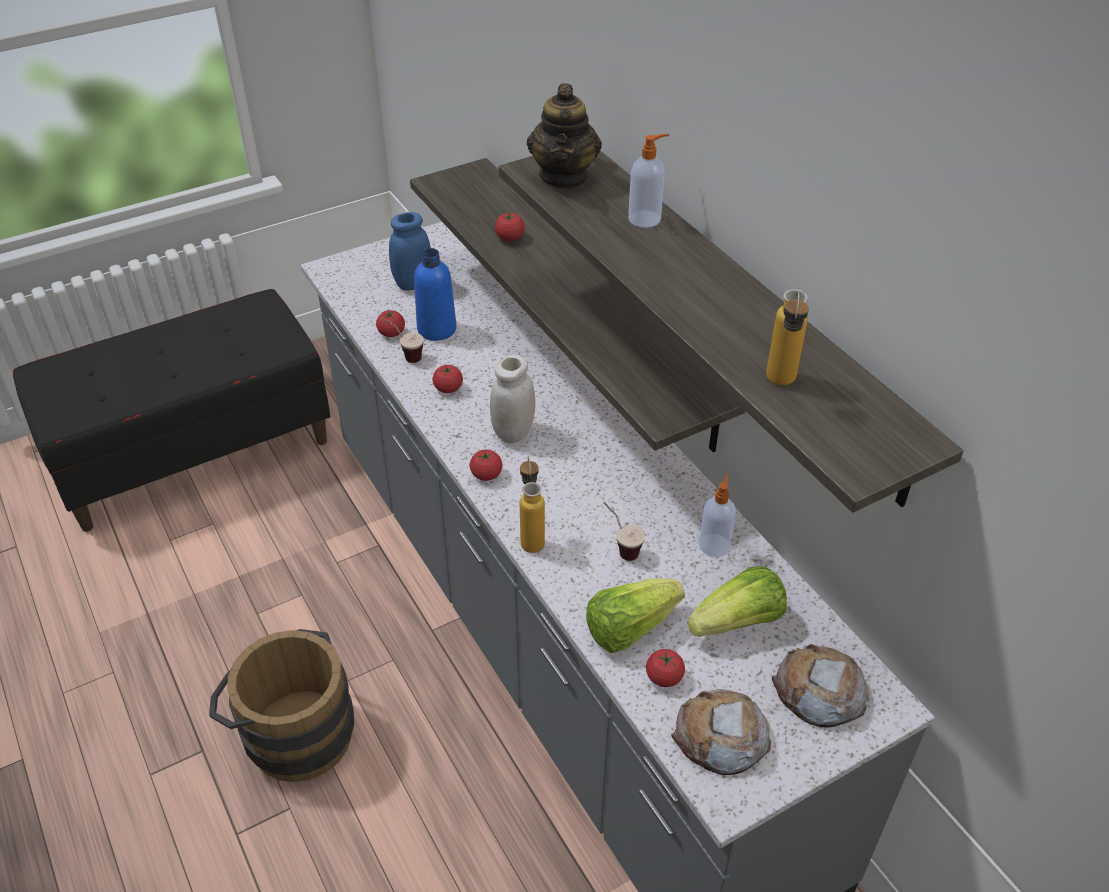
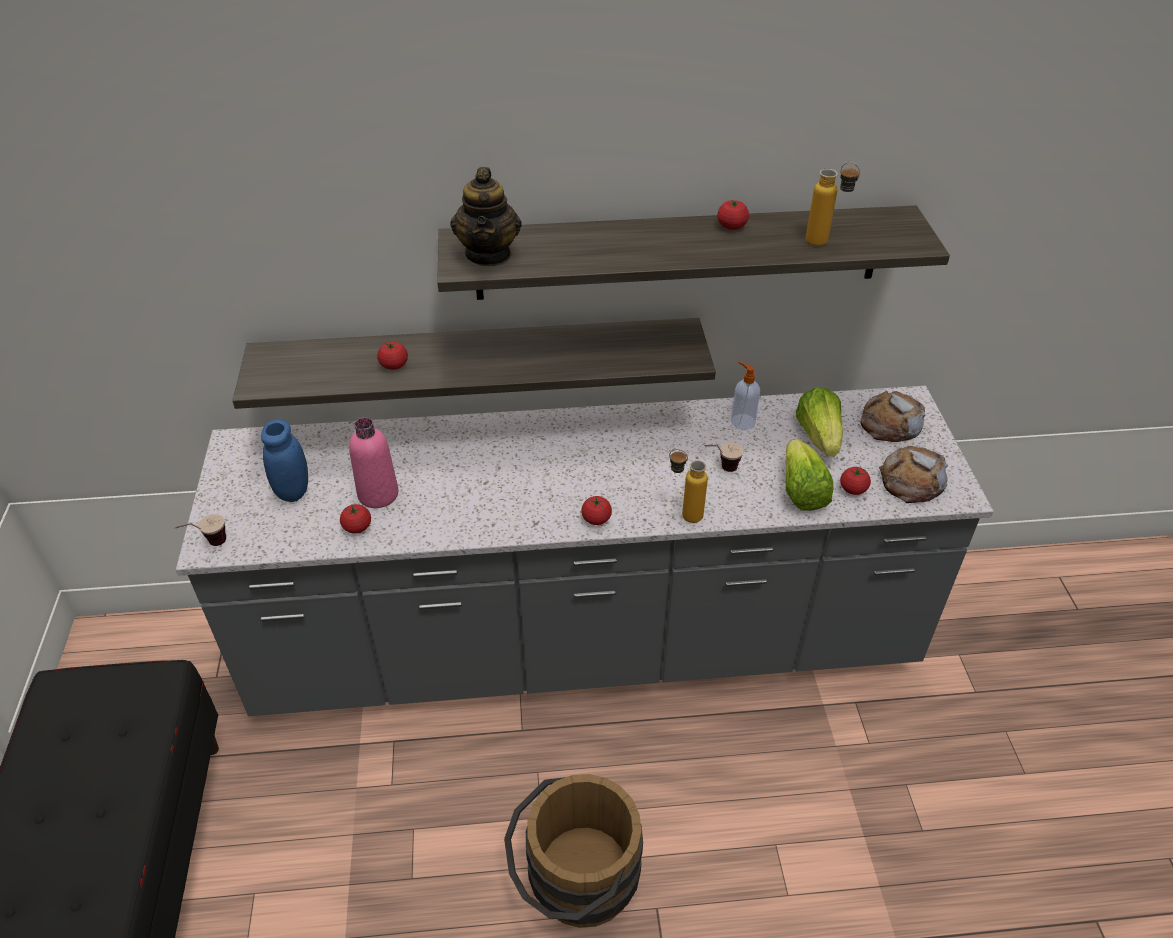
camera: 65 degrees left, 0 degrees up
(405, 355) = (399, 527): cup -> cup (208, 545)
(436, 329) = (378, 494): blue bottle -> pink bottle
(448, 388) = (469, 510): tomato -> tomato (731, 226)
(513, 432) = (555, 487): white jar -> none
(564, 176) = (489, 254): teapot -> teapot turned 60 degrees clockwise
(645, 219) = (585, 236): soap dispenser -> none

